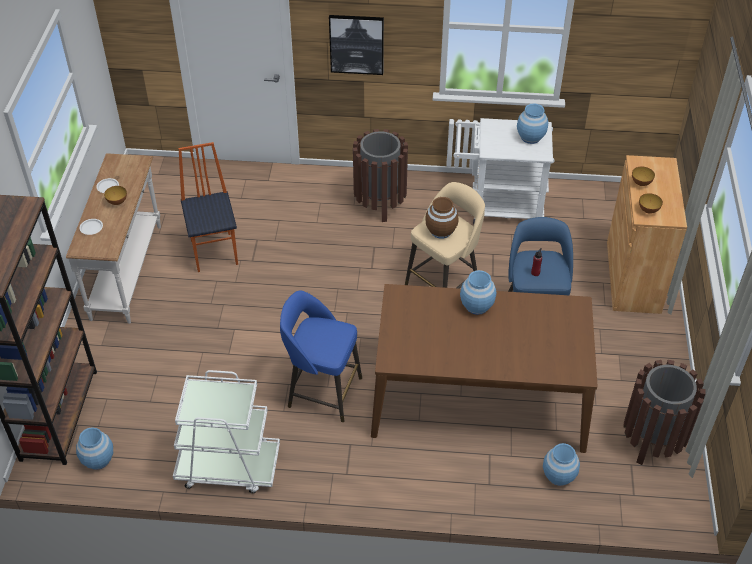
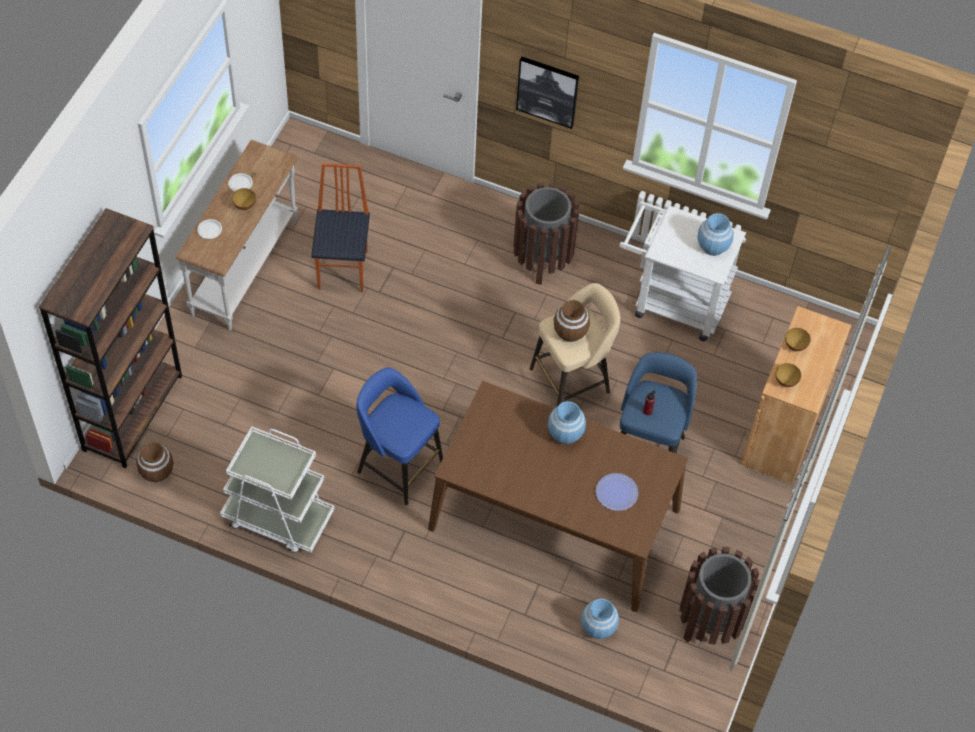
camera: 15 degrees right, 10 degrees up
(98, 459) = (156, 472): blue vase -> brown vase
(544, 340) = (616, 492): none -> plate

